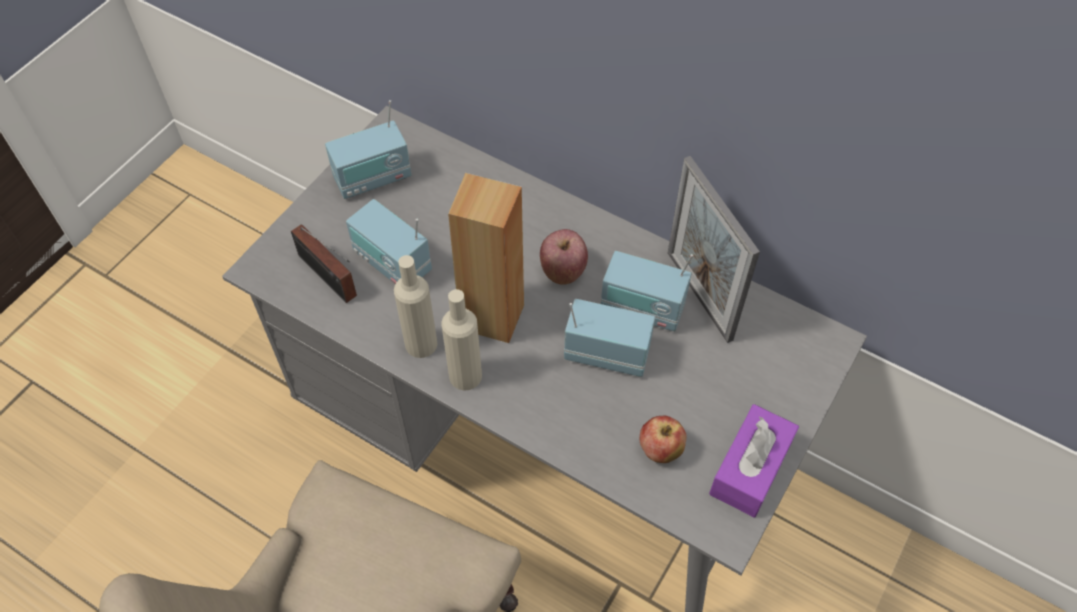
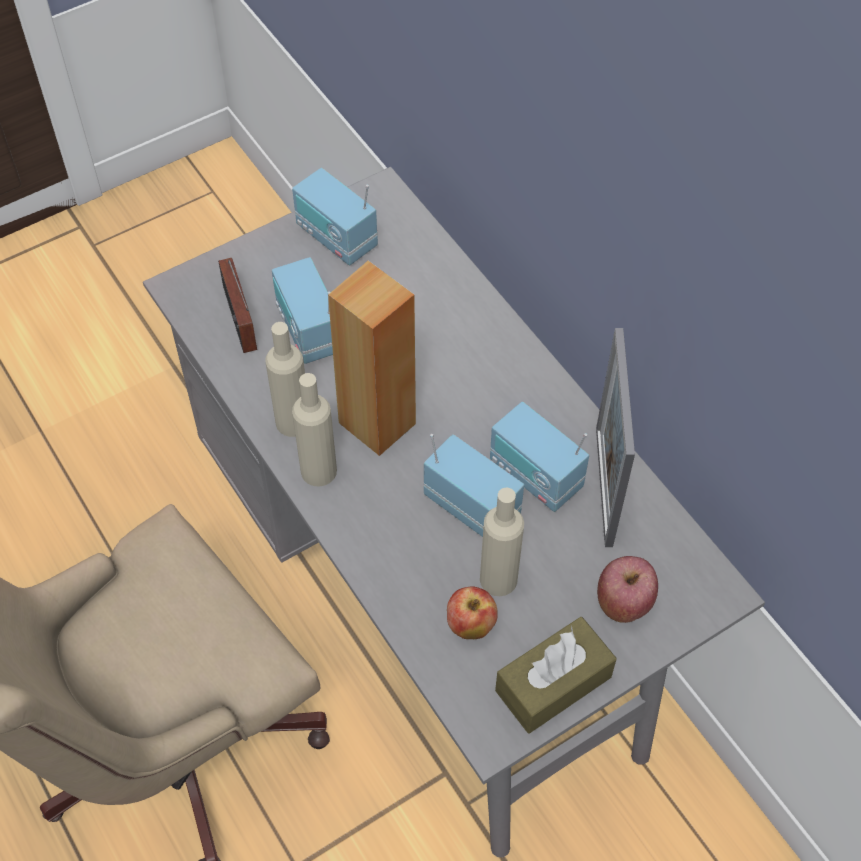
camera: 25 degrees right, 0 degrees up
(373, 179) = (336, 238): radio -> radio turned 45 degrees clockwise
(563, 270) = (475, 404): apple -> apple (623, 602)
(660, 403) = (498, 579): none -> beige bottle
(750, 468) = (553, 683): purple tissue box -> brown tissue box

